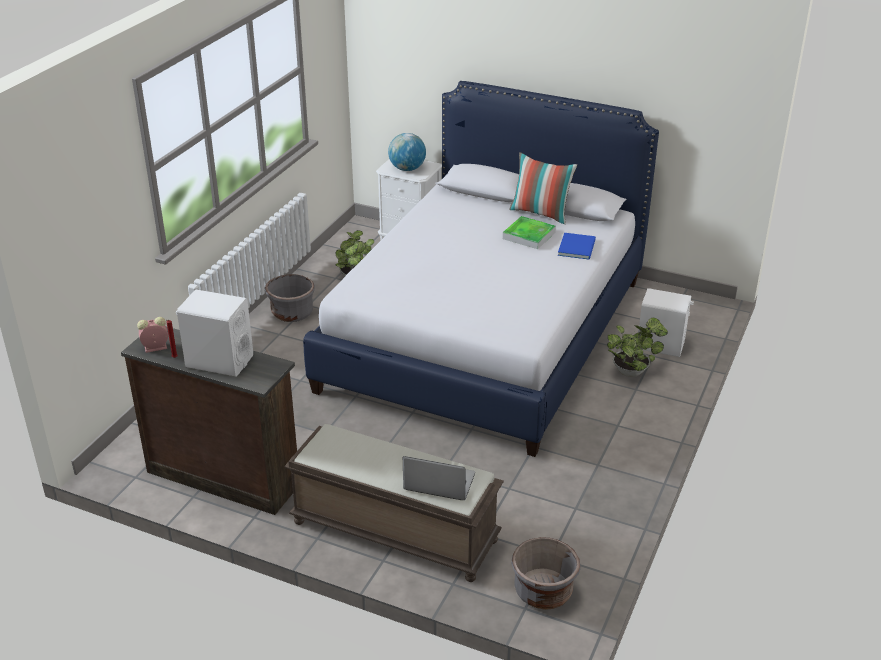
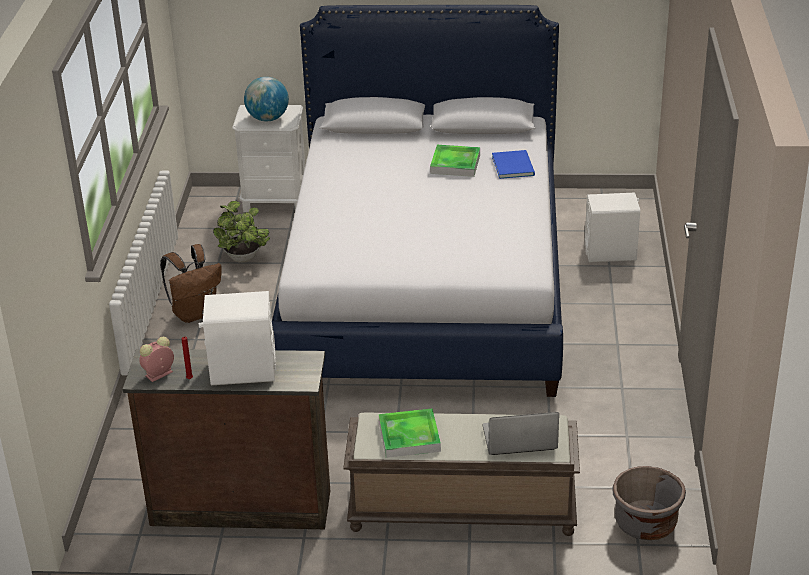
camera: 20 degrees left, 0 degrees up
(292, 313) = (195, 313): grey planter -> brown backpack
(349, 455) = (409, 436): none -> tray
(541, 213) = (451, 138): pillow -> none
(632, 371) = (598, 286): potted plant -> none

